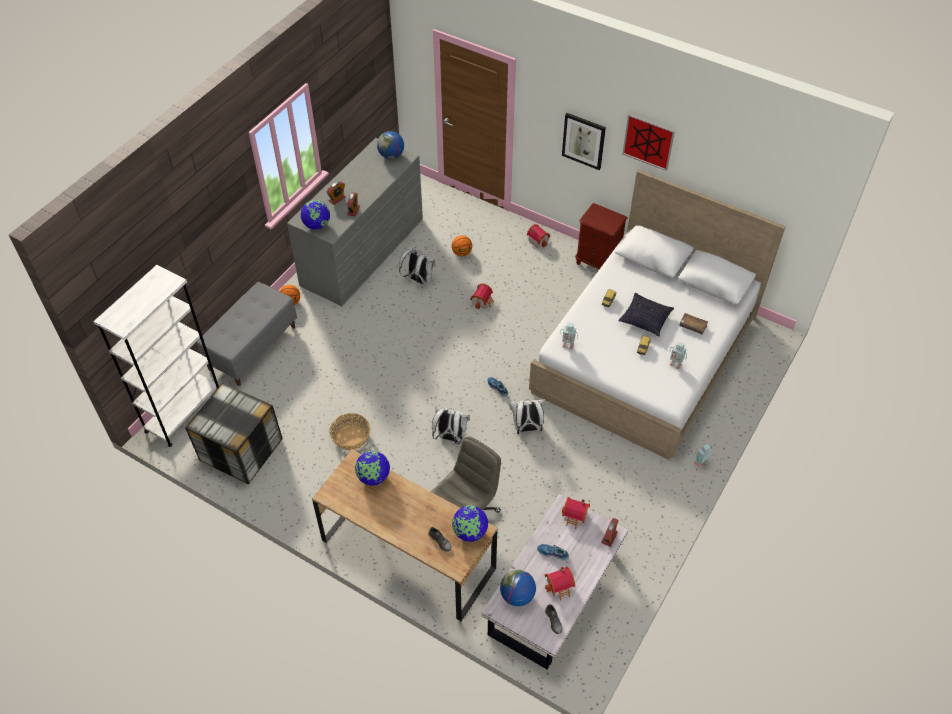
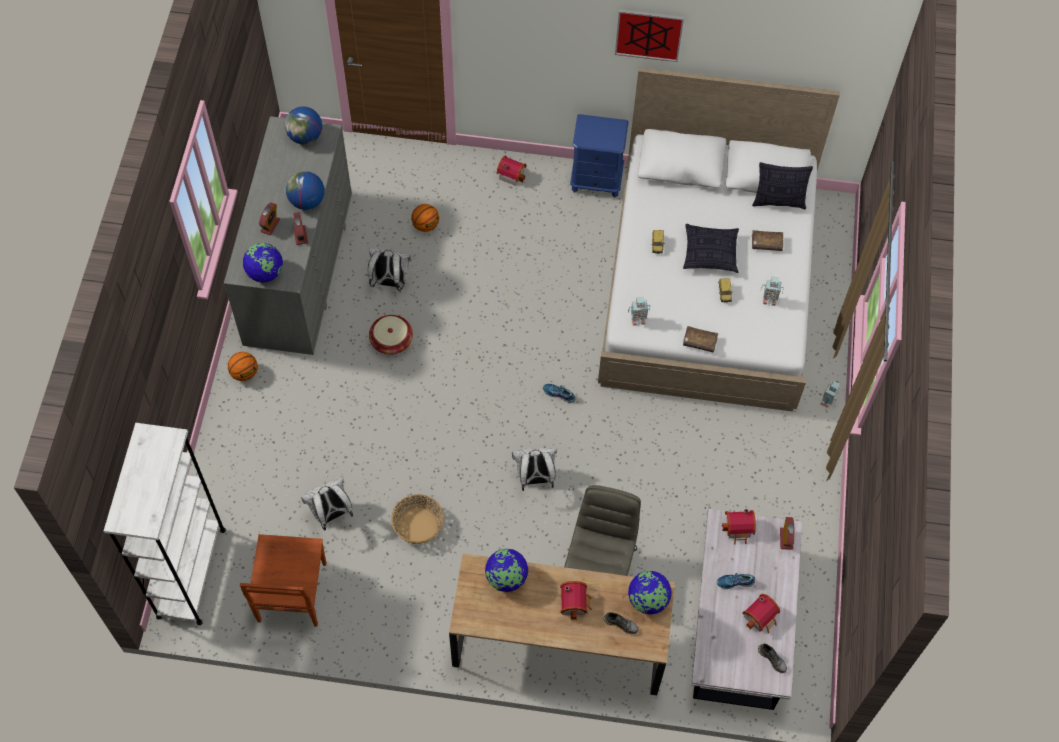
camera: 25 degrees left, 10 degrees up
(240, 450) = (291, 594): storage box -> brown chair
(252, 347) = (230, 453): grey bench -> none
(399, 315) = (391, 341): none -> basket
(482, 301) = (484, 284): toy house -> toy house (575, 603)
(517, 595) = (720, 647): globe -> globe (307, 201)
(527, 428) = (617, 433): white backpack -> white backpack (331, 514)
(583, 140) = (557, 48): picture -> none
(597, 262) = (596, 180): brown nightstand -> blue nightstand
(607, 374) = (699, 342): none -> brown book
(716, 302) = (778, 201): none -> pillow

